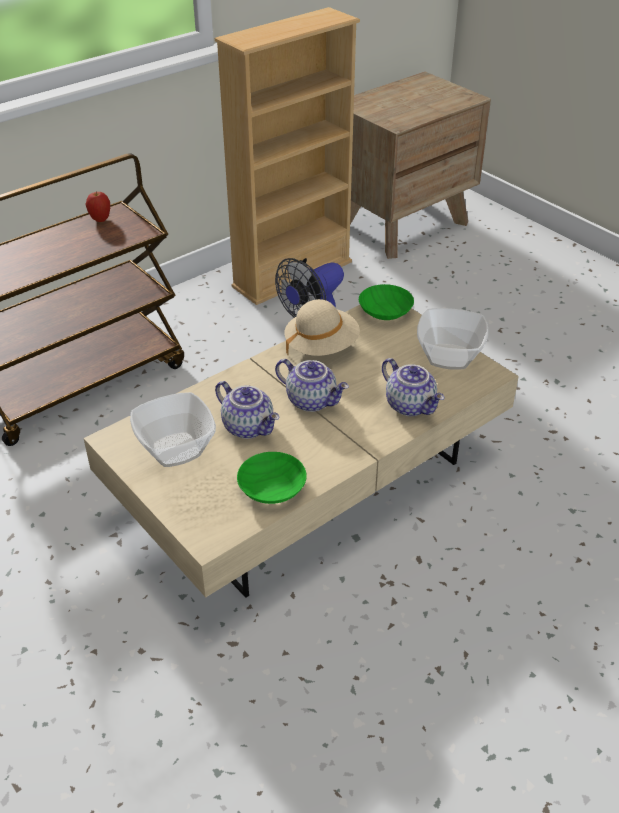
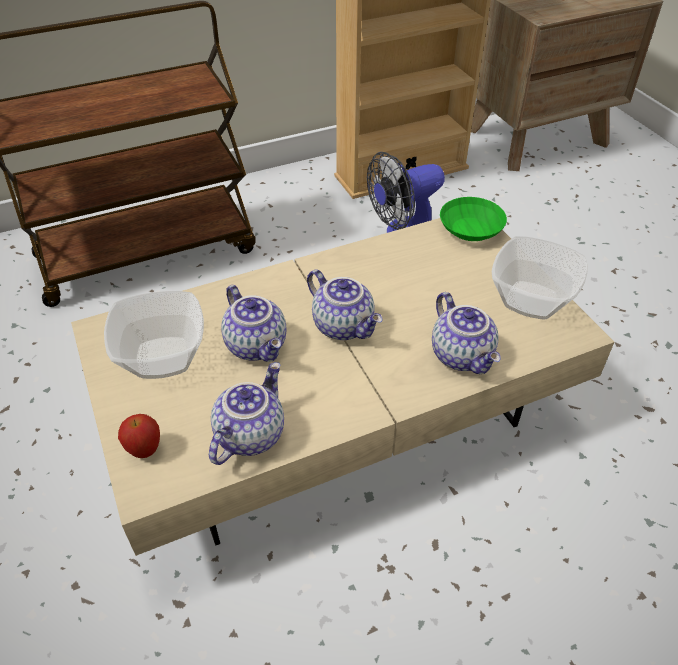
camera: 15 degrees right, 5 degrees up
(100, 220) = (174, 77): apple -> apple (145, 450)
(270, 489) = (249, 434): green bowl -> teapot
(321, 346) = (380, 259): beige hat -> none

